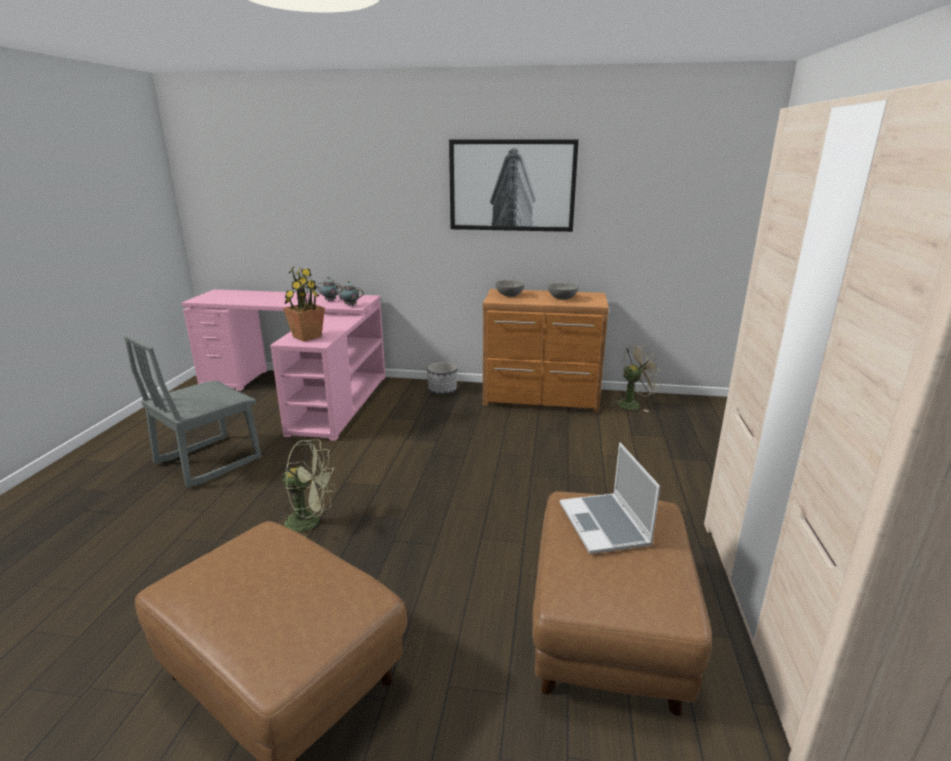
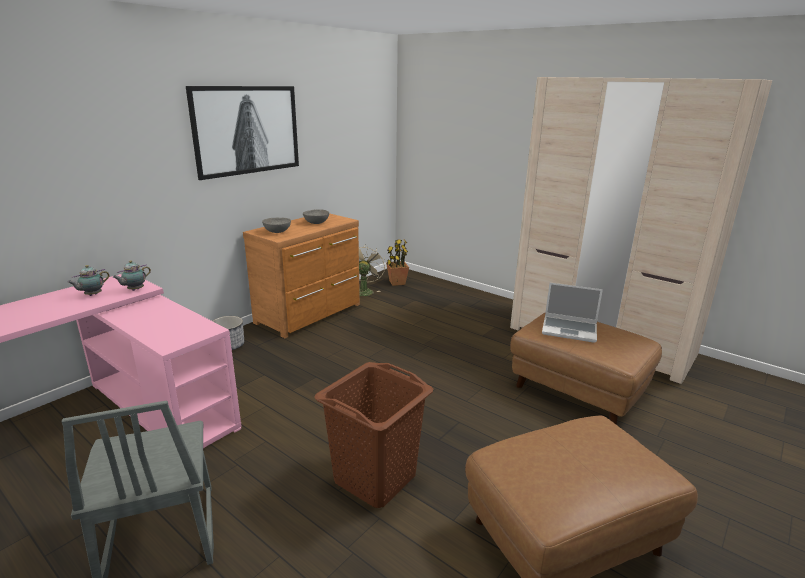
camera: 60 degrees left, 0 degrees up
(307, 337) = (175, 332): potted plant -> potted plant (397, 283)
(310, 522) = (374, 478): green fan -> brown laundry basket

